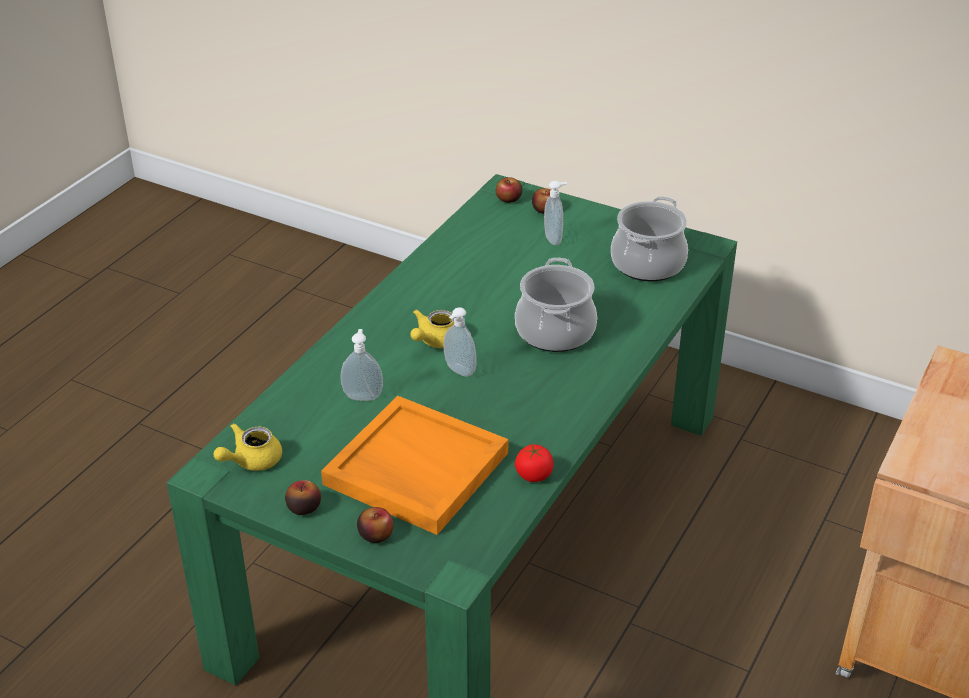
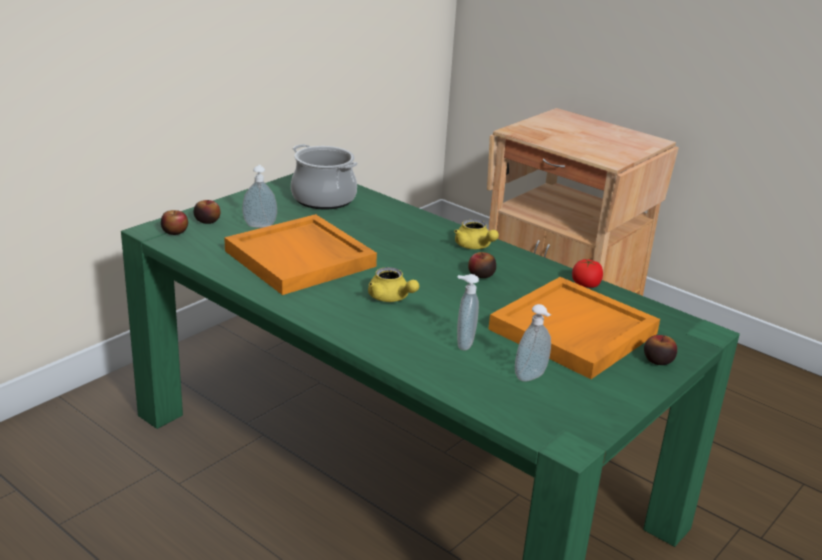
camera: 80 degrees left, 10 degrees down
(251, 461) = (552, 414): yellow teapot -> yellow teapot (475, 247)
(304, 507) = (622, 392): apple -> apple (481, 275)
(458, 371) = (441, 294): soap dispenser -> soap dispenser (531, 377)
(492, 276) = (301, 259): none -> orange tray
(554, 331) = (400, 247): cooking pot -> none

